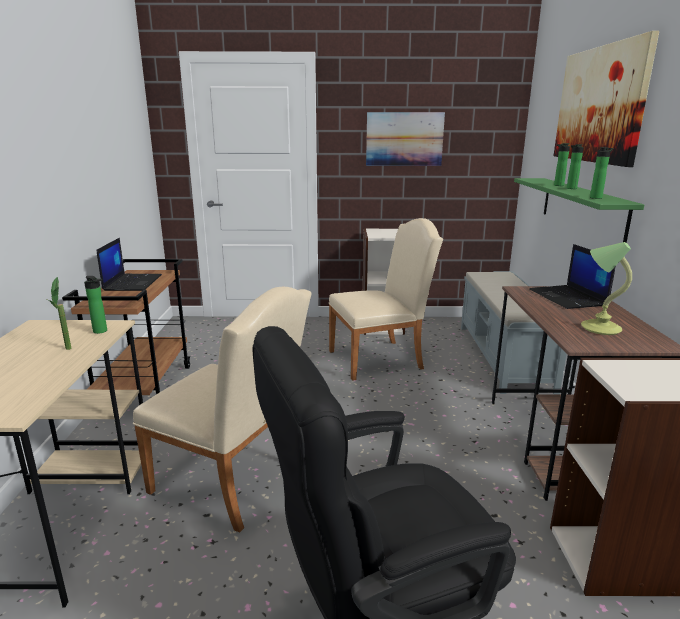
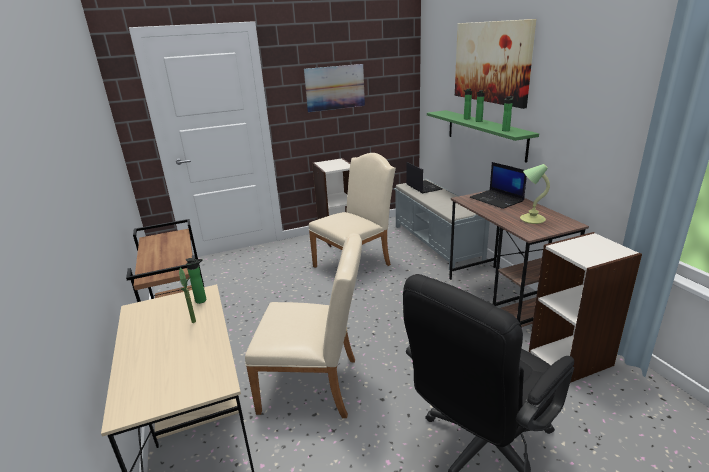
camera: 20 degrees left, 5 degrees up
(132, 282) = (161, 249): laptop -> laptop (423, 187)

